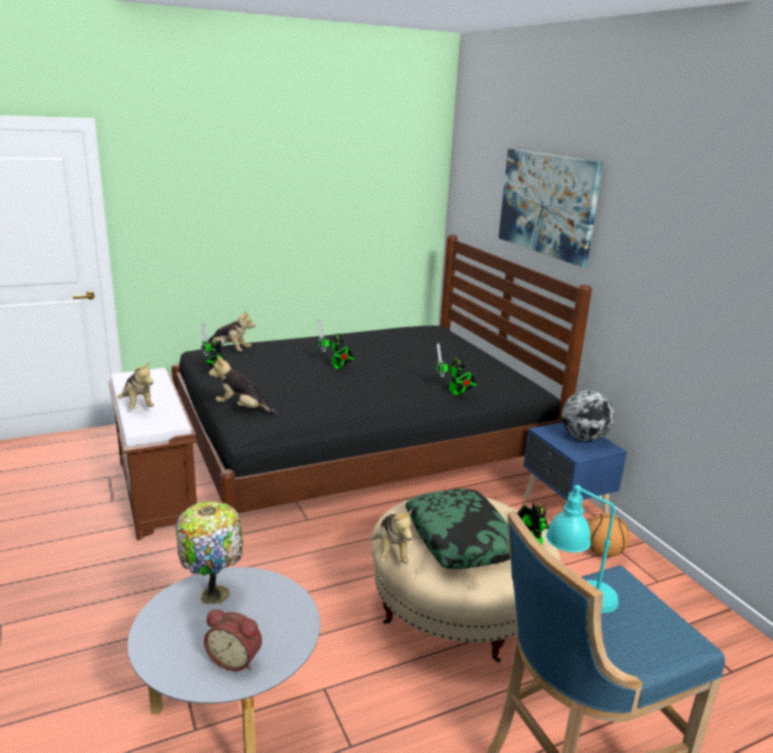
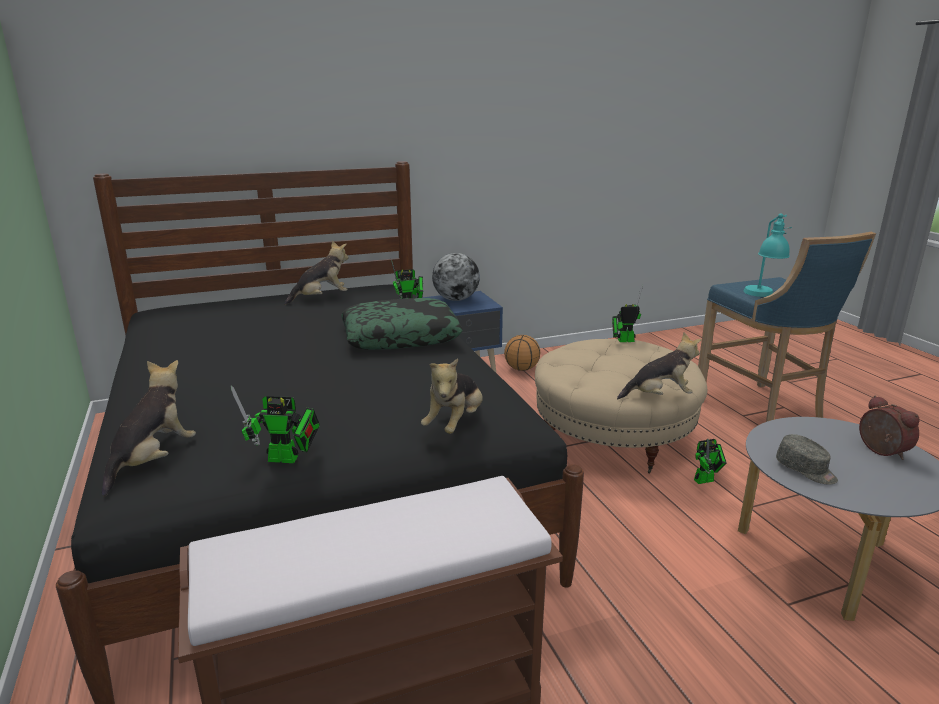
camera: 85 degrees left, 0 degrees up
(137, 405) = (410, 544): plush toy -> plush toy (321, 298)
(213, 593) = (806, 470): table lamp -> grey cap
(235, 659) = (880, 451): alarm clock -> alarm clock turned 45 degrees counterclockwise
(336, 366) = (306, 362): toy robot -> toy robot (706, 480)
(460, 538) = (628, 365): pillow -> pillow (400, 336)
(547, 204) = (294, 91): picture -> none

